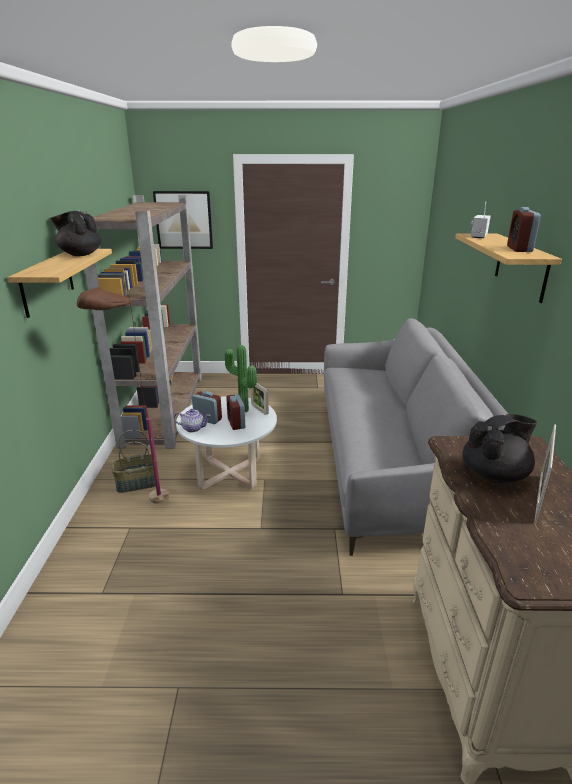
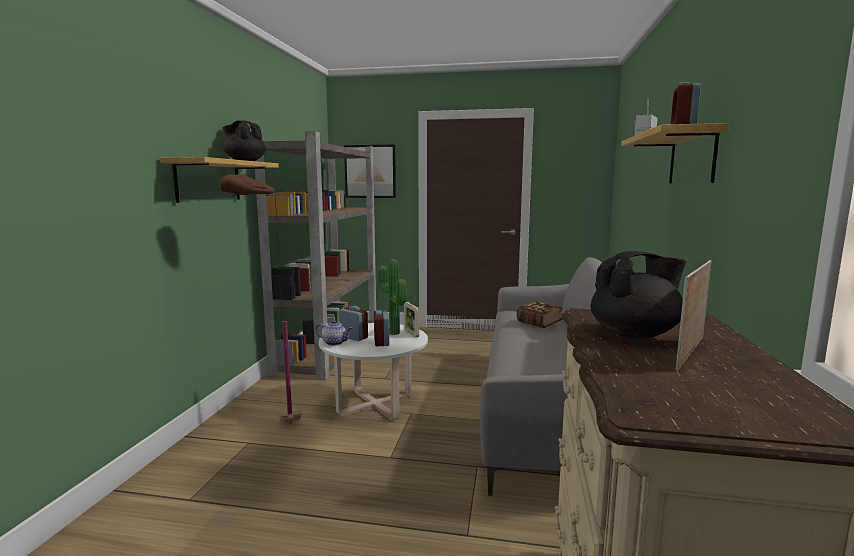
camera: 10 degrees right, 15 degrees down
(137, 484) = (274, 406): basket -> none
(369, 387) = (539, 323): none -> book

